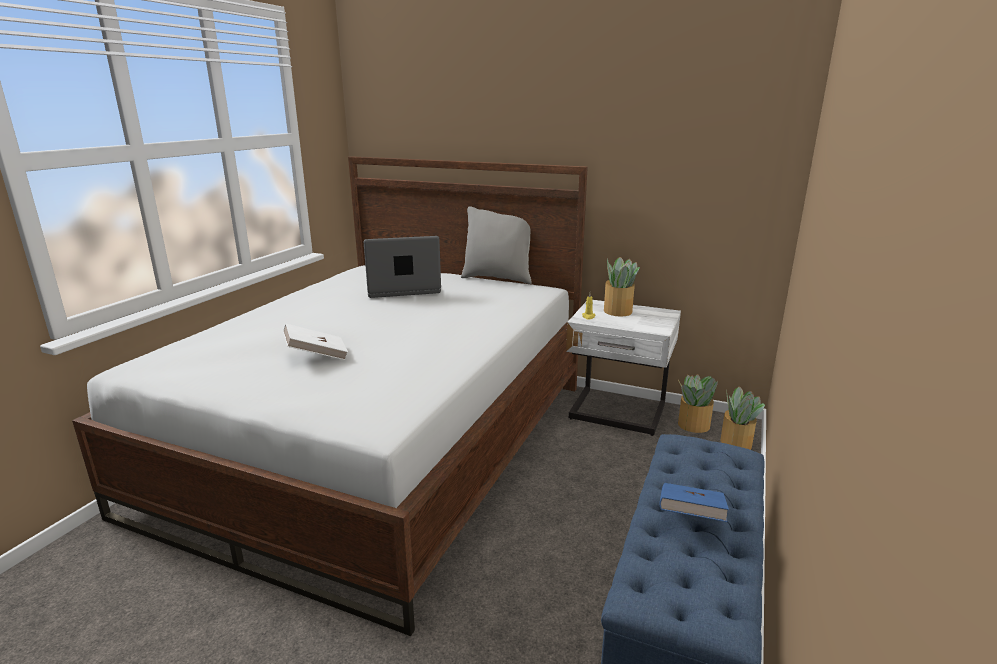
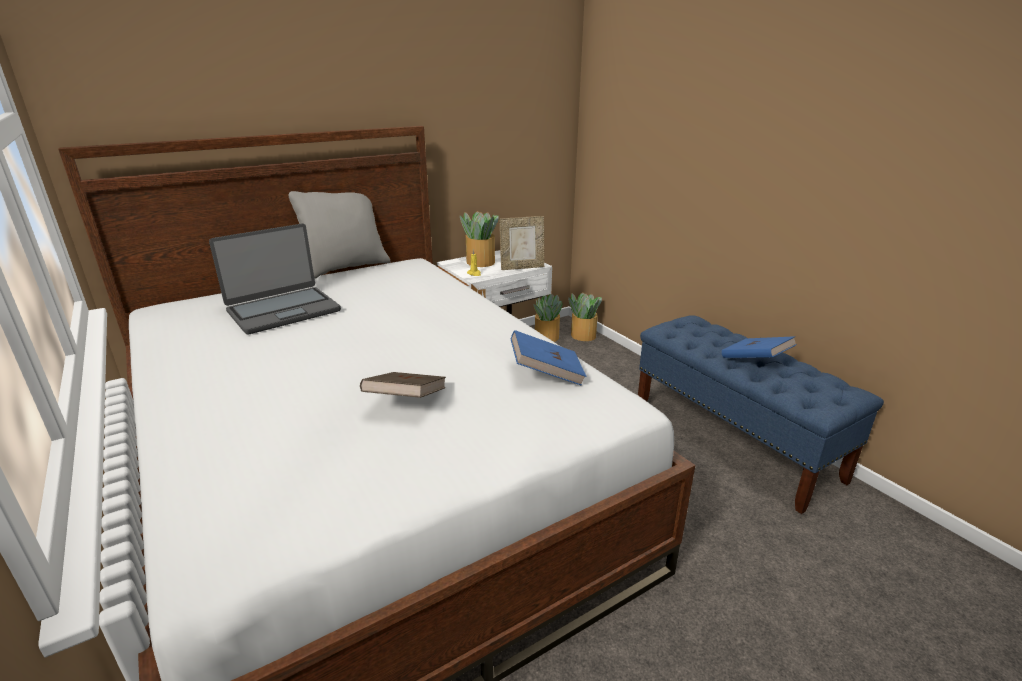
camera: 55 degrees left, 5 degrees up
(316, 356) = (406, 401): white book -> brown book
(403, 289) = (283, 311): laptop -> laptop turned 150 degrees counterclockwise
(404, 384) = (546, 373): none -> blue book
(639, 327) = (522, 267): none -> picture frame

